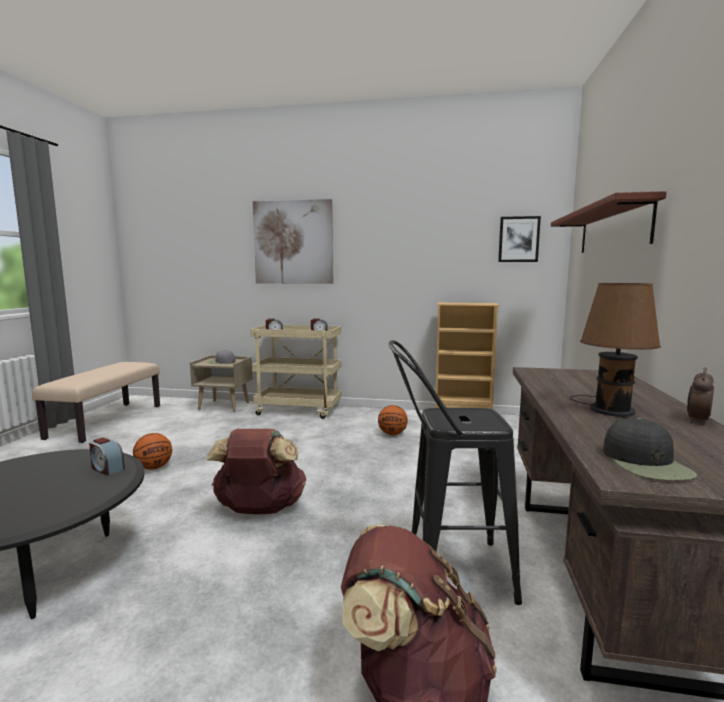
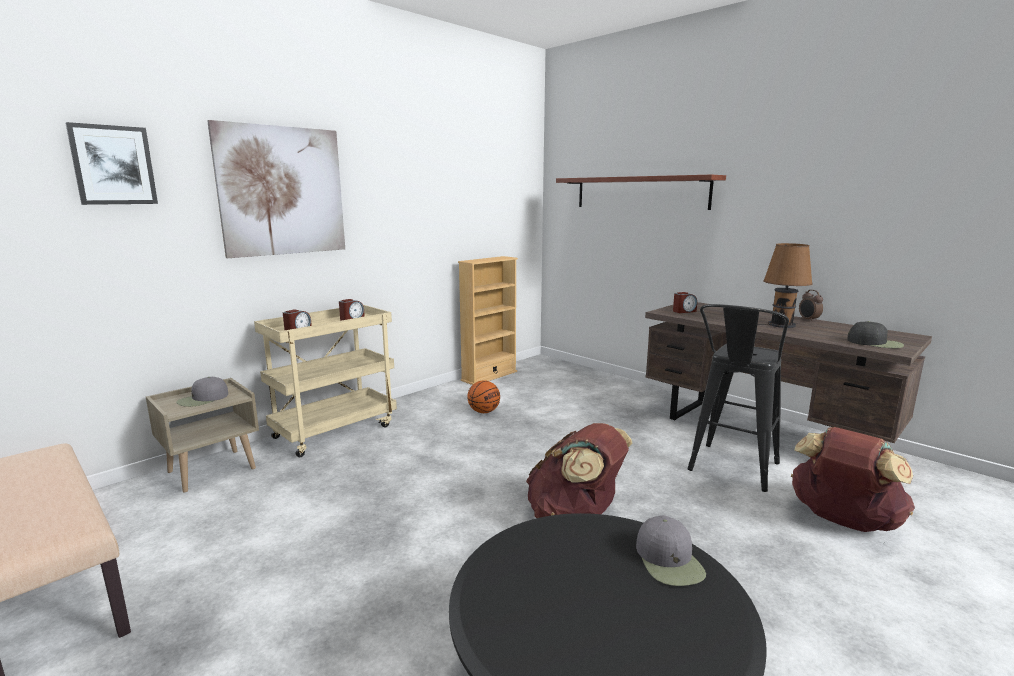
camera: 55 degrees left, 5 degrees up
(74, 500) = (669, 560): none -> grey cap
(107, 468) = (583, 534): alarm clock -> alarm clock (684, 311)
(154, 467) = (370, 568): basketball -> none
(518, 239) = (512, 191): picture -> picture (113, 165)

